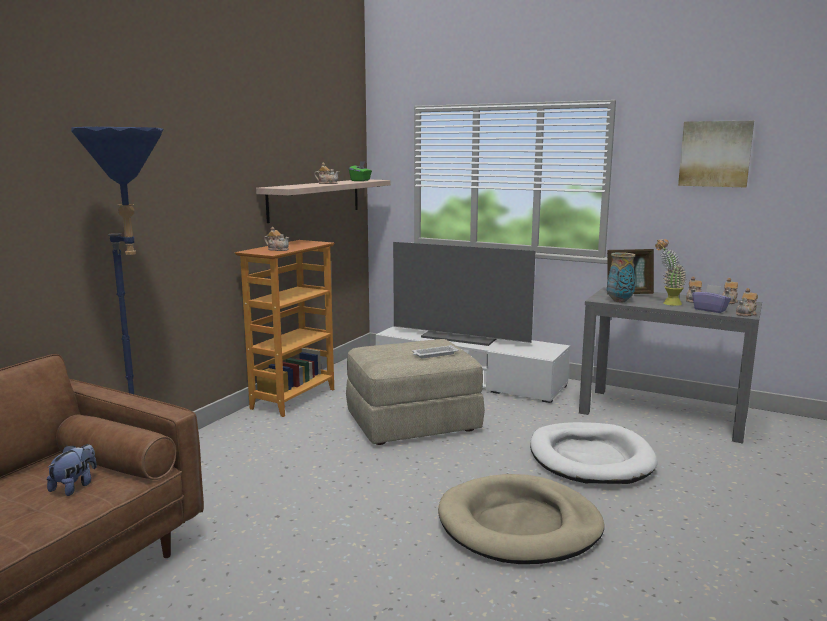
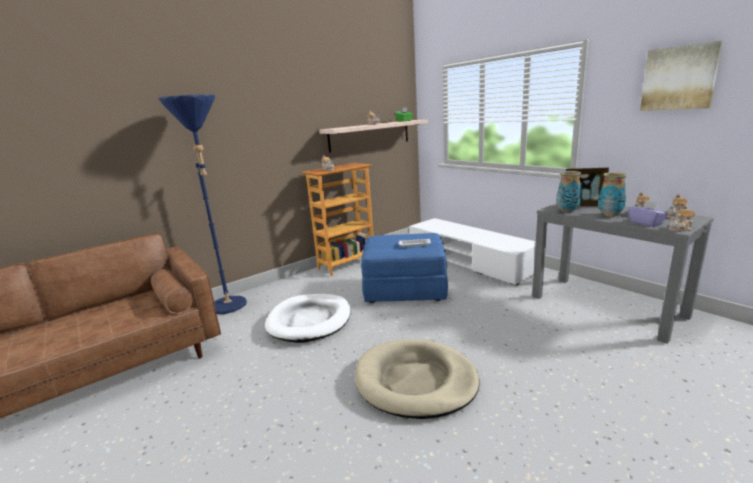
camera: 25 degrees right, 5 degrees up
(75, 486) = (138, 311): plush toy -> none
(413, 422) = (405, 289): beige ottoman -> blue ottoman
(461, 337) = (464, 231): television -> none
(590, 458) = (513, 335): white dog bed -> white dog bed (310, 320)
(667, 303) = (609, 215): potted plant -> vase

